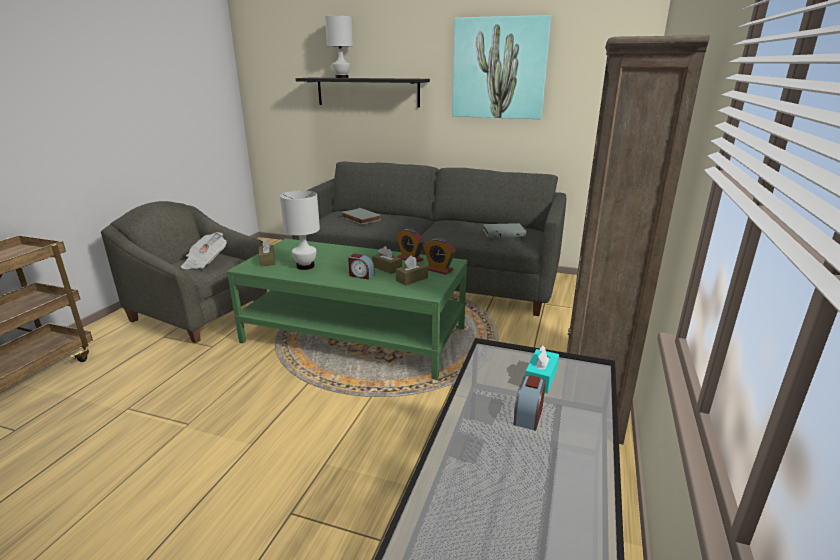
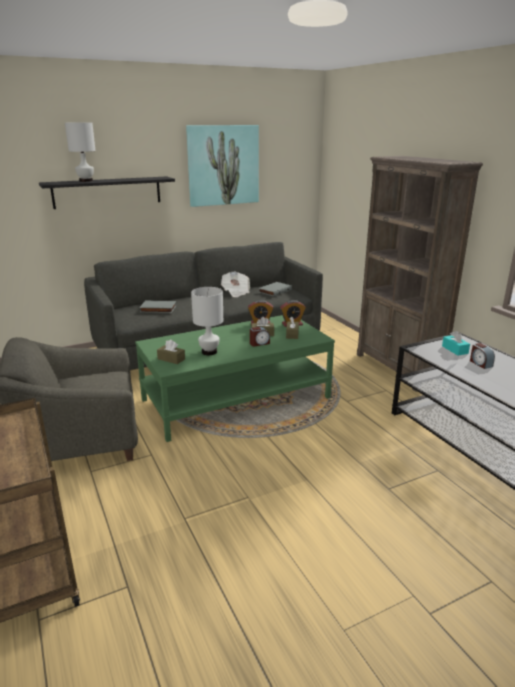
camera: 45 degrees left, 0 degrees up
(205, 262) = (101, 383): newspaper -> newspaper (236, 292)

